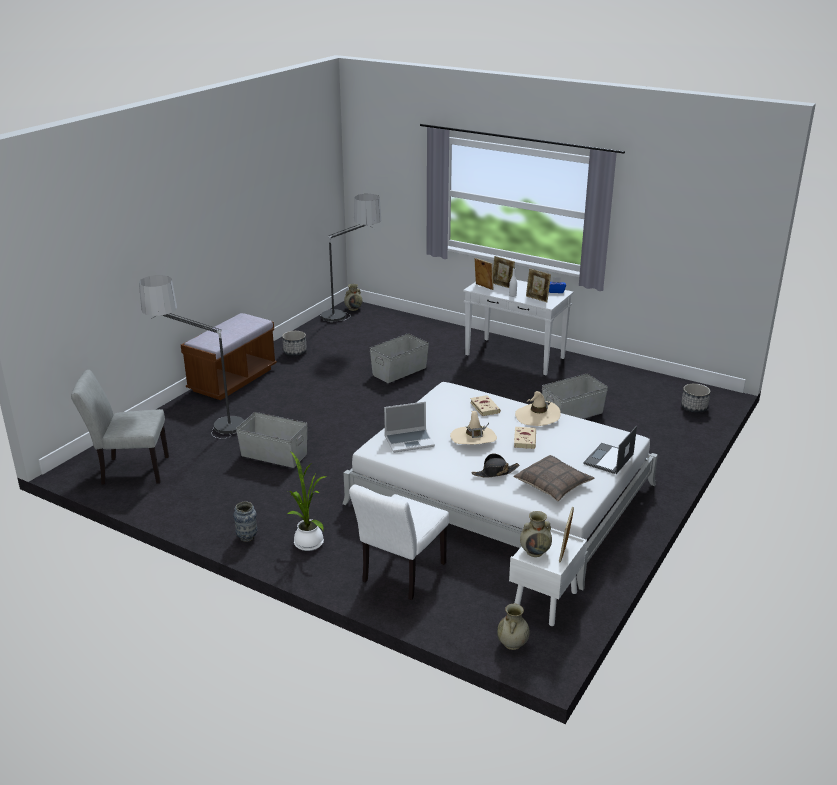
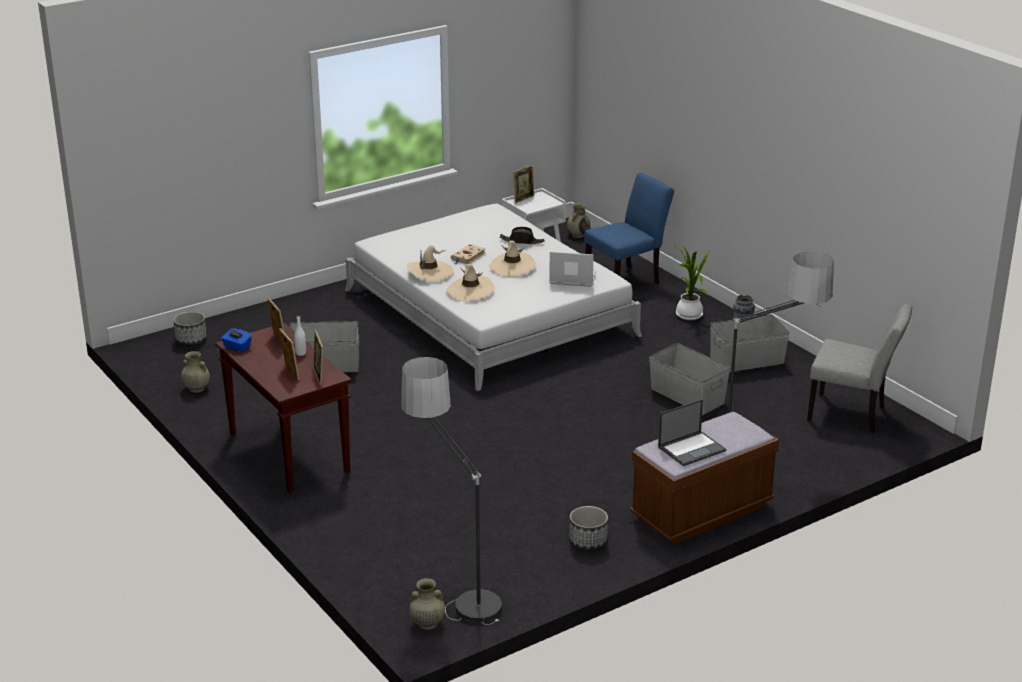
camera: 155 degrees left, 0 degrees up
(399, 371) = (464, 469): grey storage box -> grey storage box (747, 361)
(400, 576) = (627, 280): white chair -> blue chair
(484, 407) = (470, 291): beige book -> beige hat
(515, 357) = (287, 453): white console table -> brown console table
(535, 551) = (543, 203): beige vase -> beige vase (196, 389)
(553, 484) = (486, 223): pillow -> none
(608, 459) = (417, 231): laptop -> laptop (692, 448)

